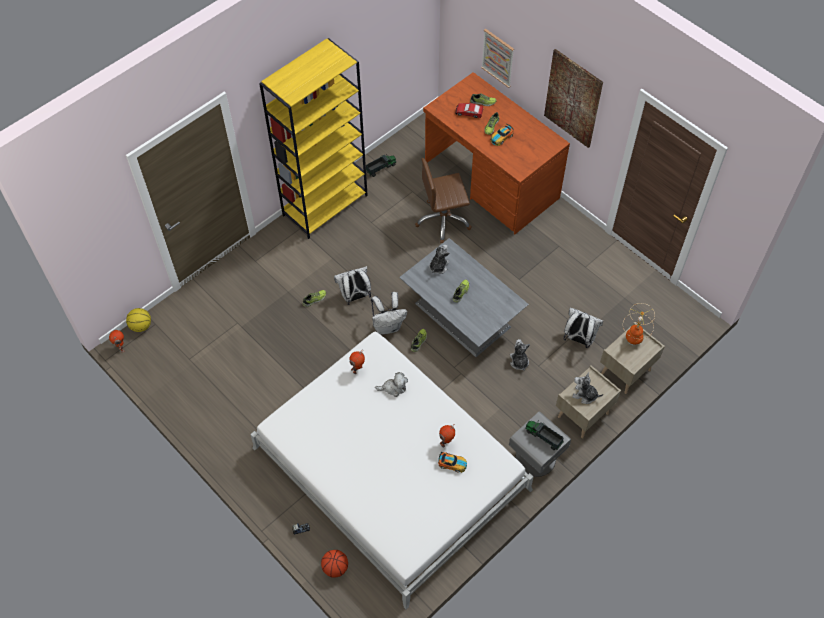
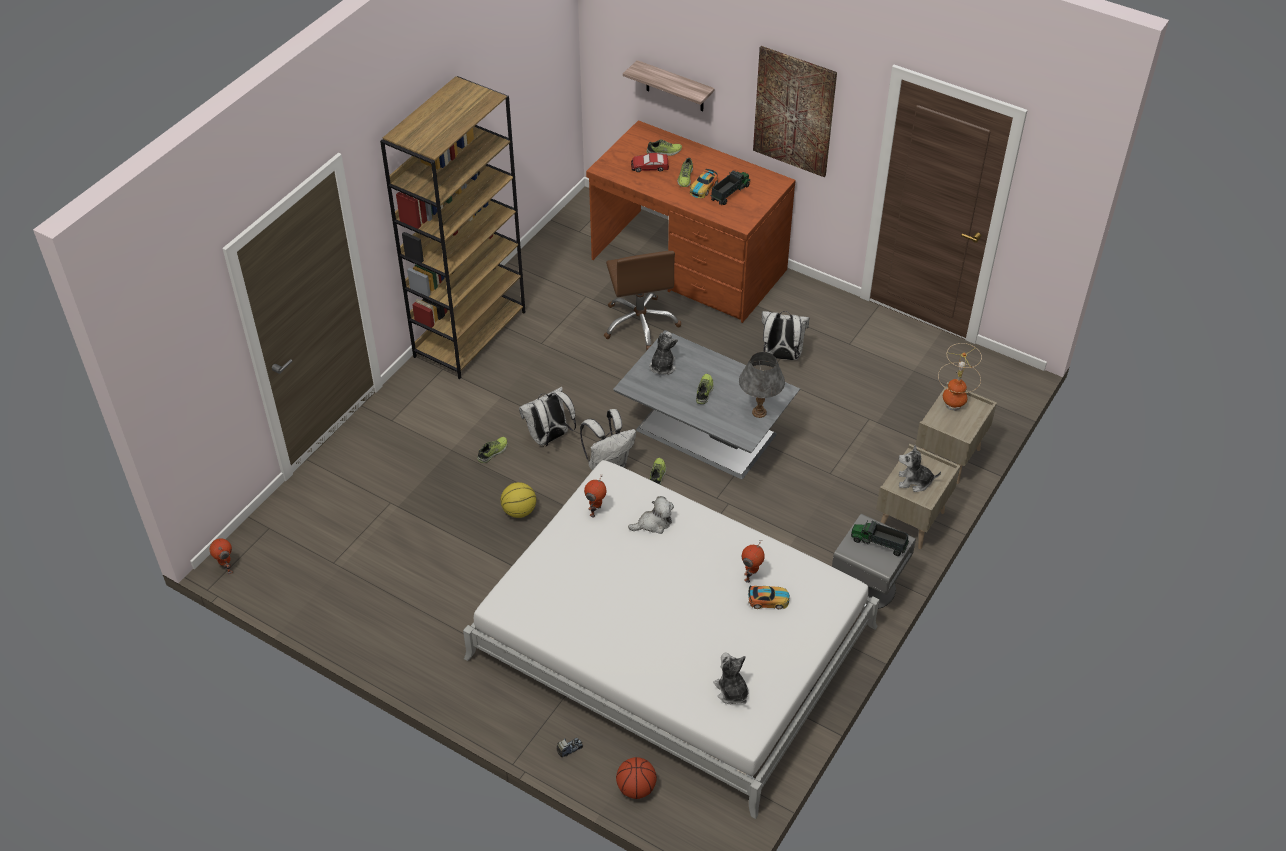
camera: 15 degrees left, 10 degrees down
(141, 326) = (248, 534): basketball -> basketball (519, 511)
(325, 205) = (470, 333): yellow bookcase -> brown bookcase
(381, 168) = (533, 276): toy truck -> toy truck (730, 192)
(443, 220) = (640, 323): brown office chair -> brown office chair turned 75 degrees counterclockwise
(493, 317) = (759, 412): none -> grey table lamp
(498, 57) = (675, 87): picture -> shelf
(519, 361) = (802, 473): plush toy -> plush toy (731, 691)
(578, 339) = (872, 431): white backpack -> white backpack (781, 356)

